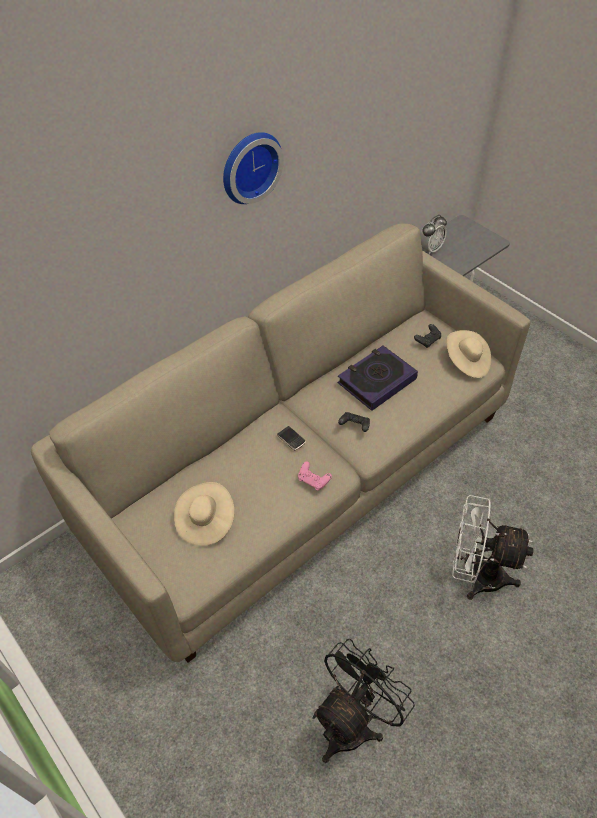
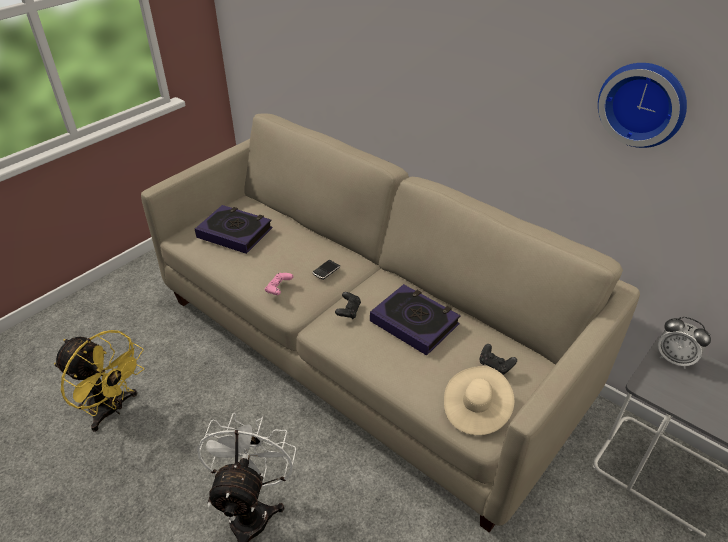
camera: 80 degrees right, 10 degrees down
(205, 521) = (235, 233): beige hat -> book
(249, 166) = (484, 50): wall clock -> wall clock (643, 103)
(353, 722) = (112, 409): black fan -> yellow fan

